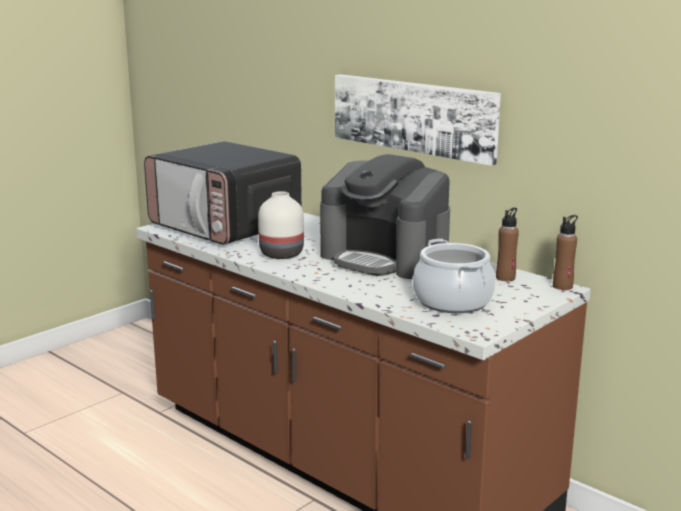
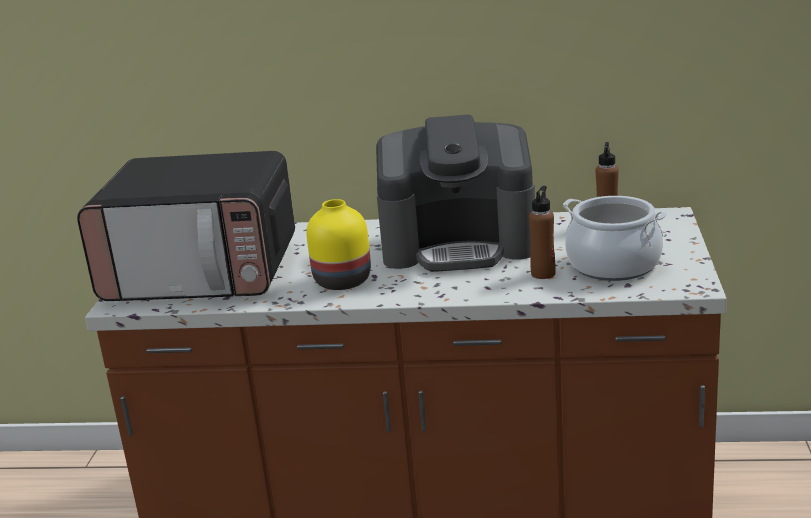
camera: 35 degrees left, 5 degrees up
(281, 254) = (343, 281): white vase -> yellow vase
(414, 116) = (422, 64): picture -> none
(562, 286) = (668, 213): brown bottle -> brown bottle (543, 273)

